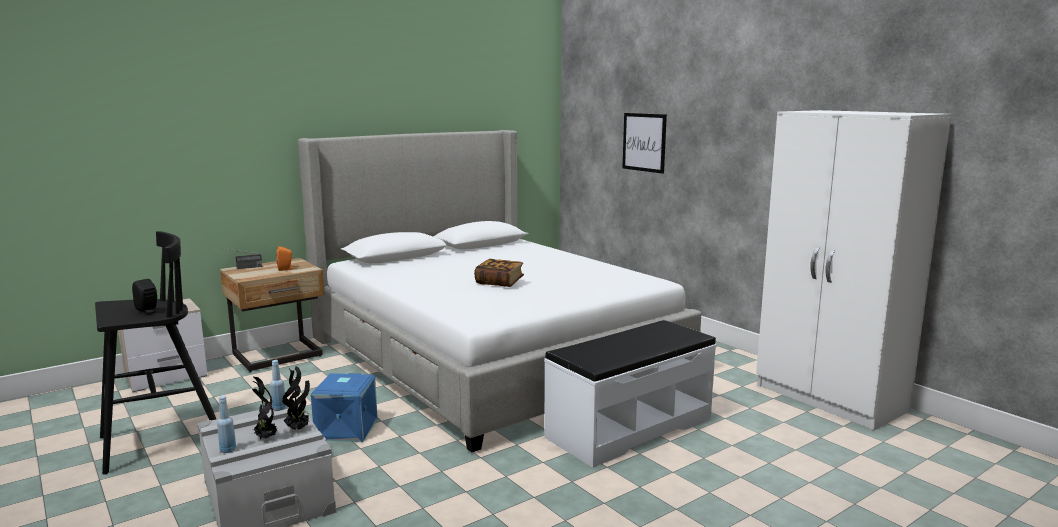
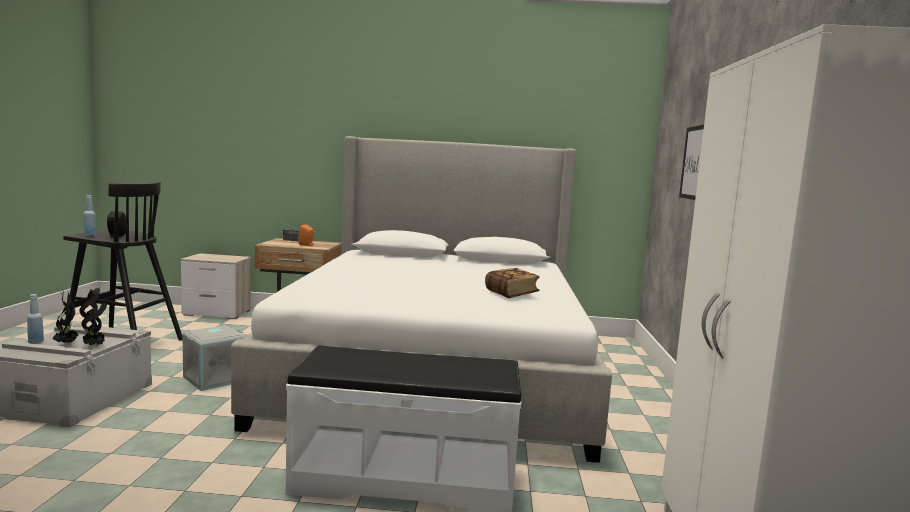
camera: 40 degrees right, 5 degrees down
(279, 408) = (126, 331): blue bottle -> blue bottle (90, 235)
(345, 429) = (214, 378): blue storage box -> grey storage box
(499, 282) = (405, 281): book -> book (511, 294)

